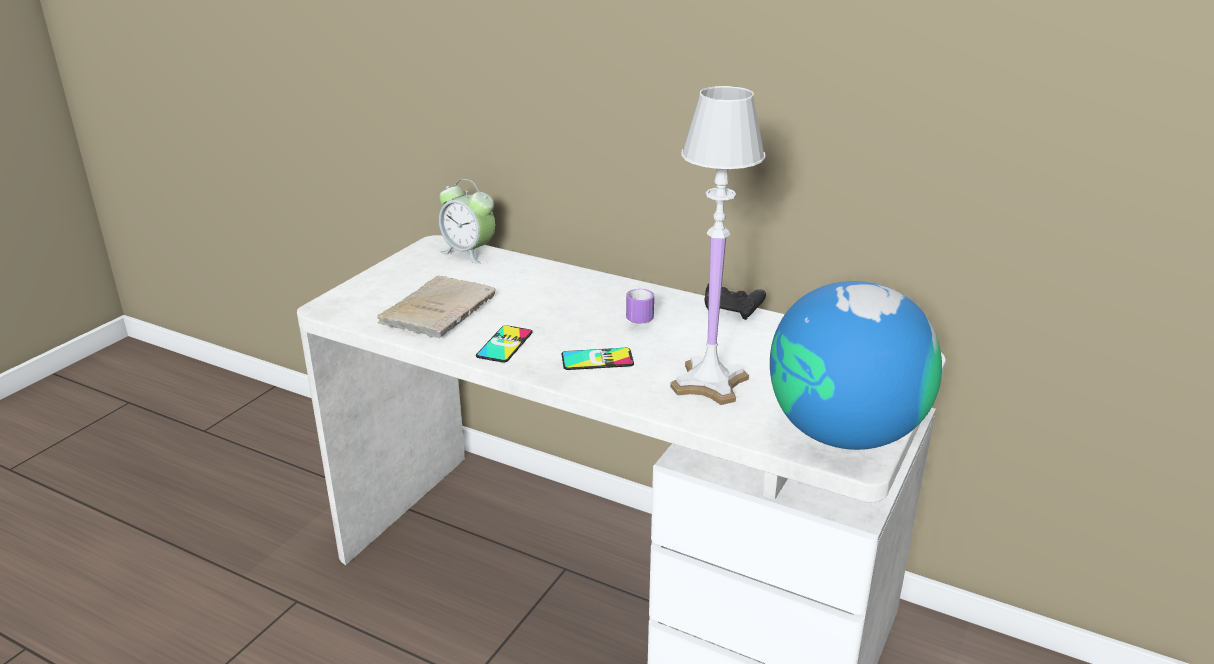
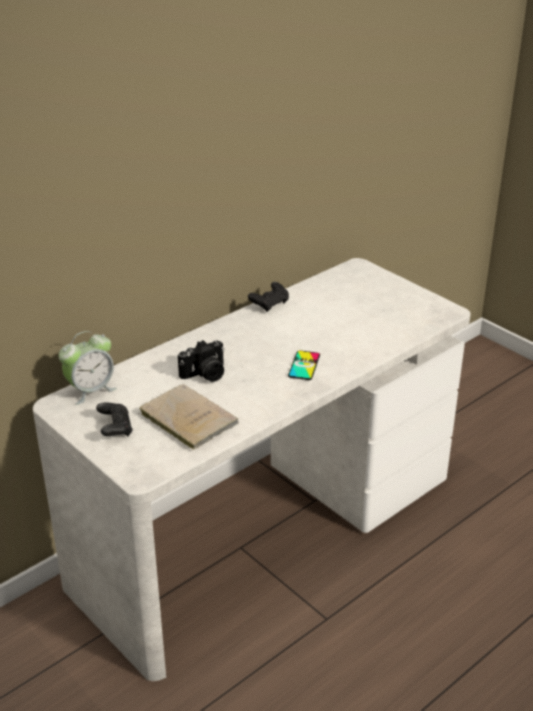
camera: 70 degrees left, 5 degrees up
(405, 278) = (115, 429): none -> black game controller
(504, 344) = (261, 398): phone -> none
(535, 302) = (205, 375): none -> camera
(637, 317) = (255, 339): mug -> none
(708, 383) = (353, 334): white table lamp -> none
(844, 433) = (424, 308): globe -> none

